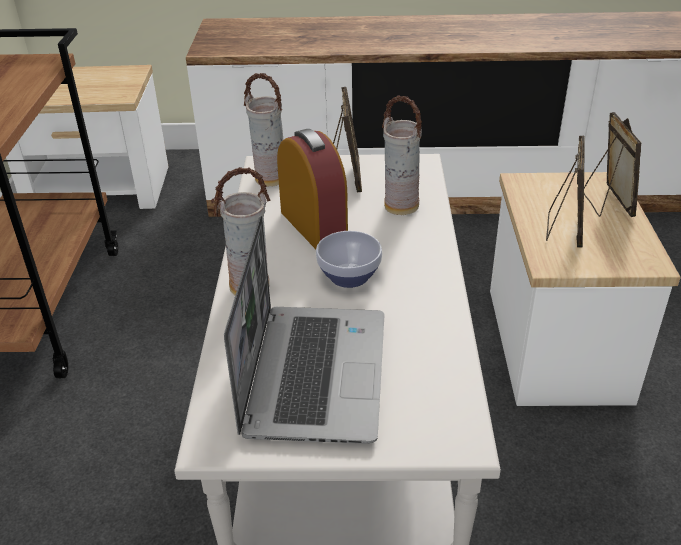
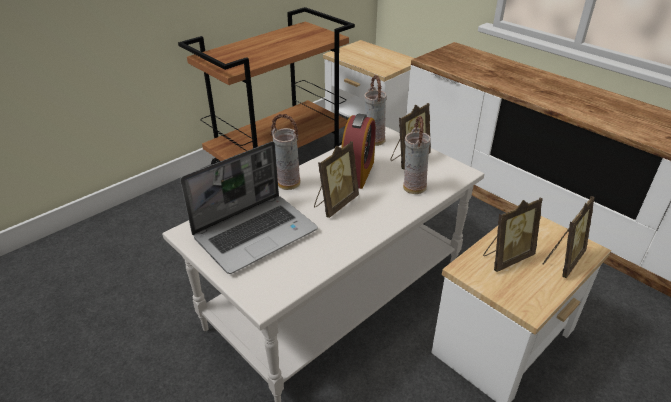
camera: 45 degrees right, 0 degrees up
(347, 275) = (334, 204): bowl -> picture frame

